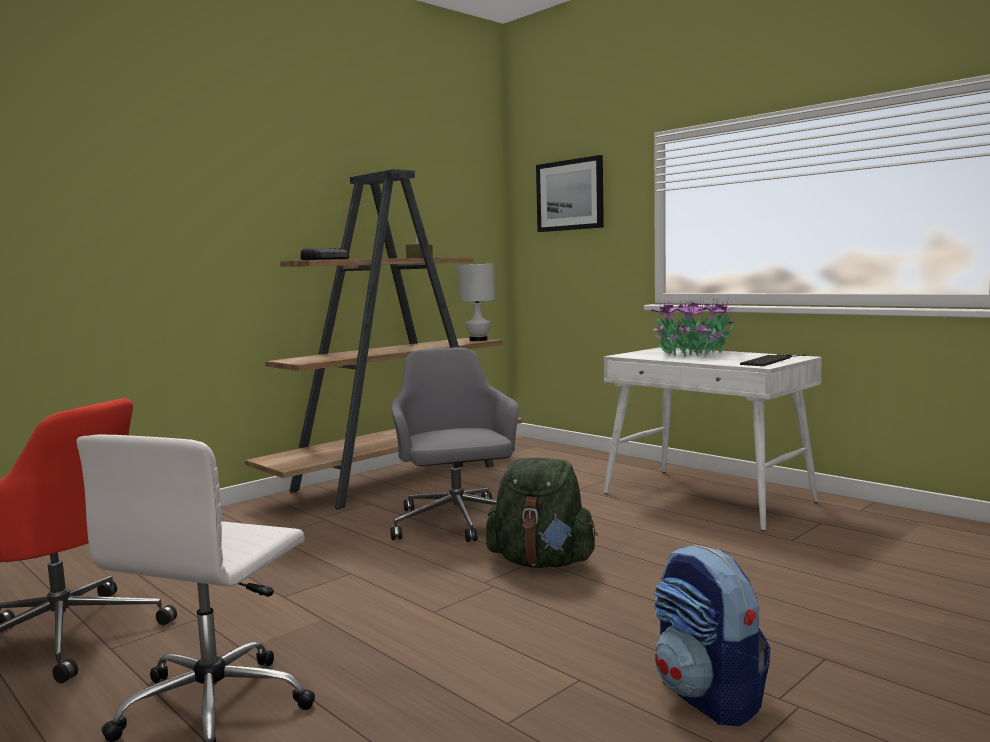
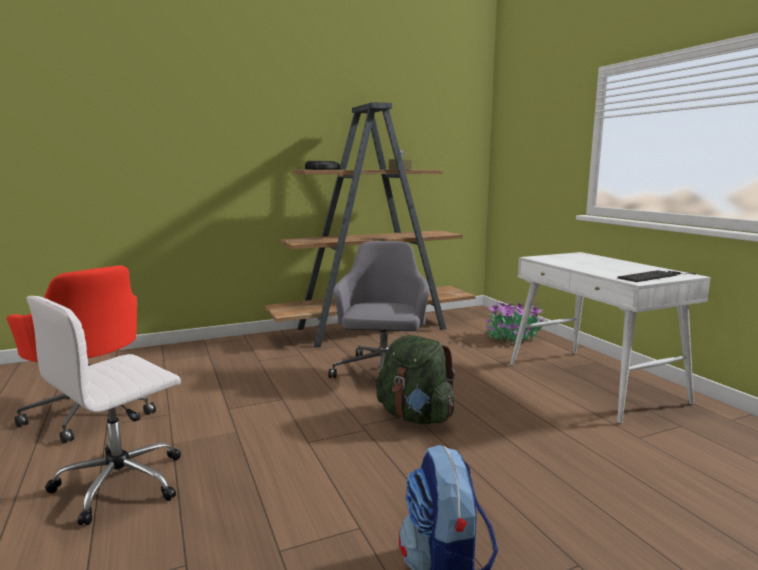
camera: 20 degrees right, 5 degrees up
(478, 340) = (445, 233): white table lamp -> none
(570, 195) = (532, 121): picture -> none
(692, 353) = (595, 261): potted plant -> potted plant (512, 338)

